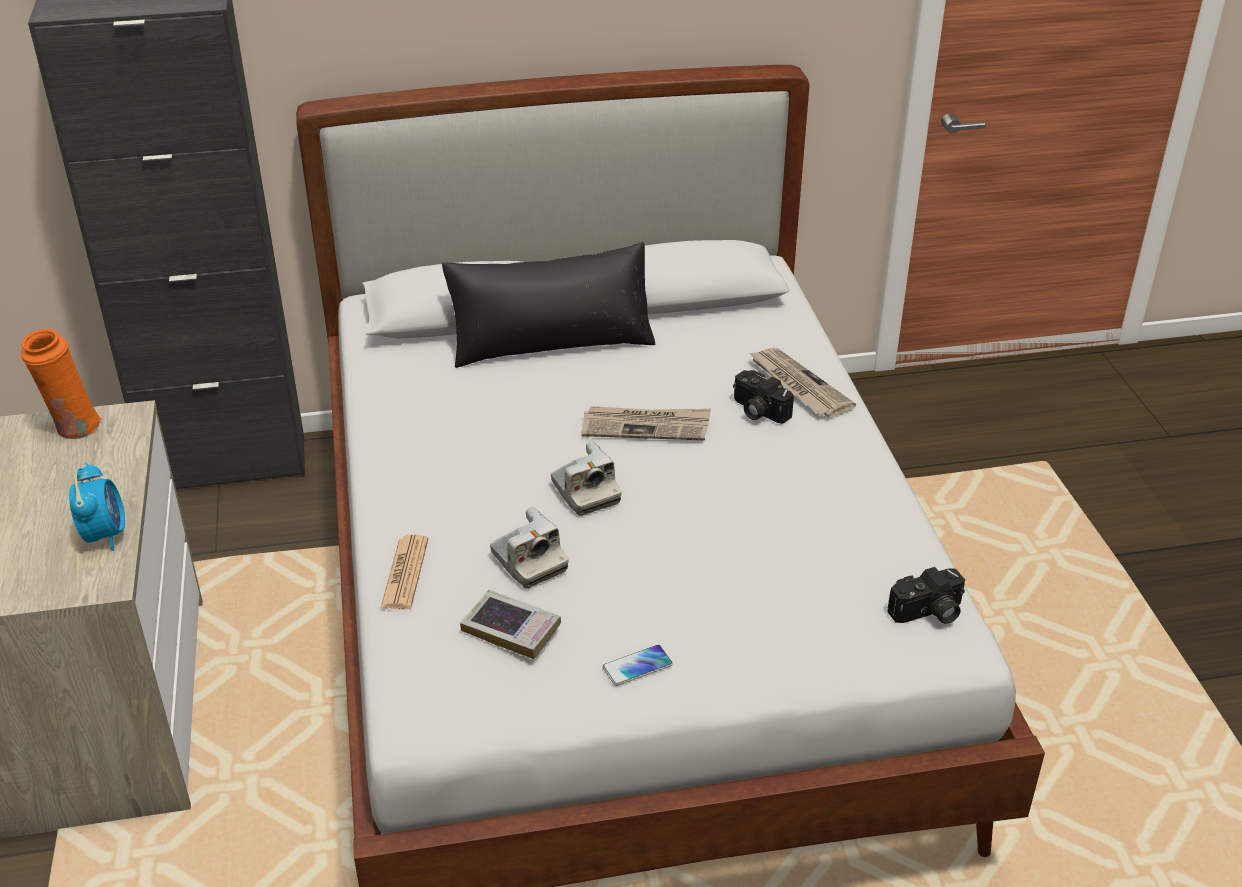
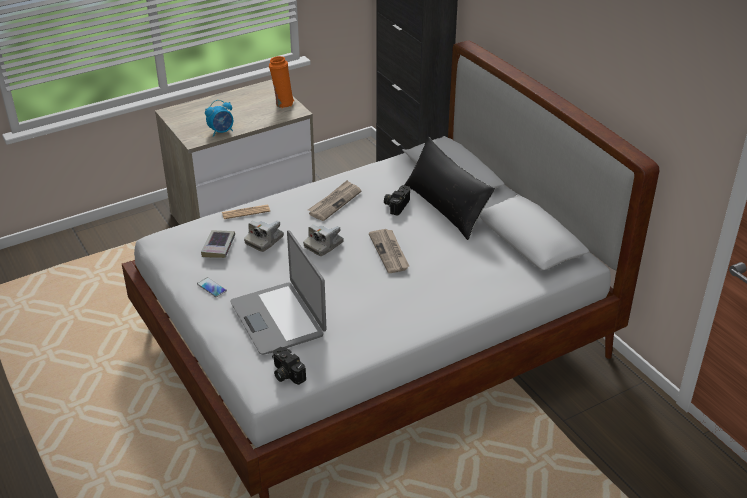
camera: 70 degrees right, 0 degrees up
(757, 411) = (427, 286): camera -> camera (396, 205)
(773, 592) = (278, 319): none -> laptop
(798, 385) = (462, 297): newspaper -> newspaper (334, 202)

